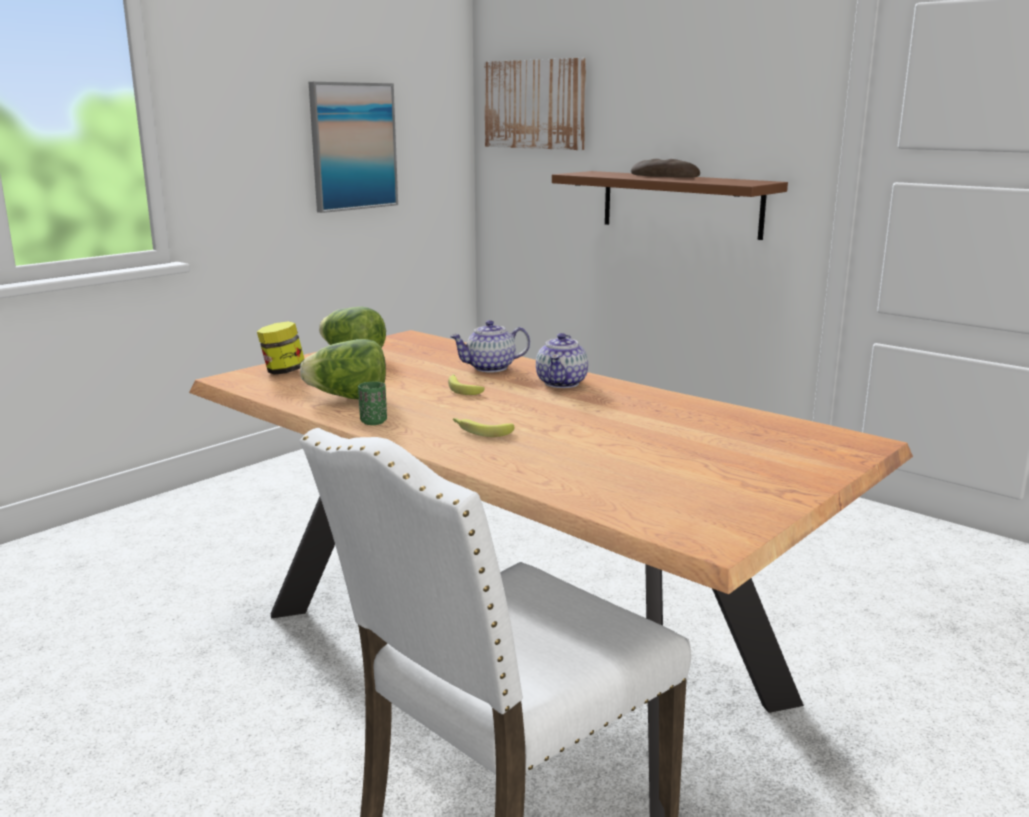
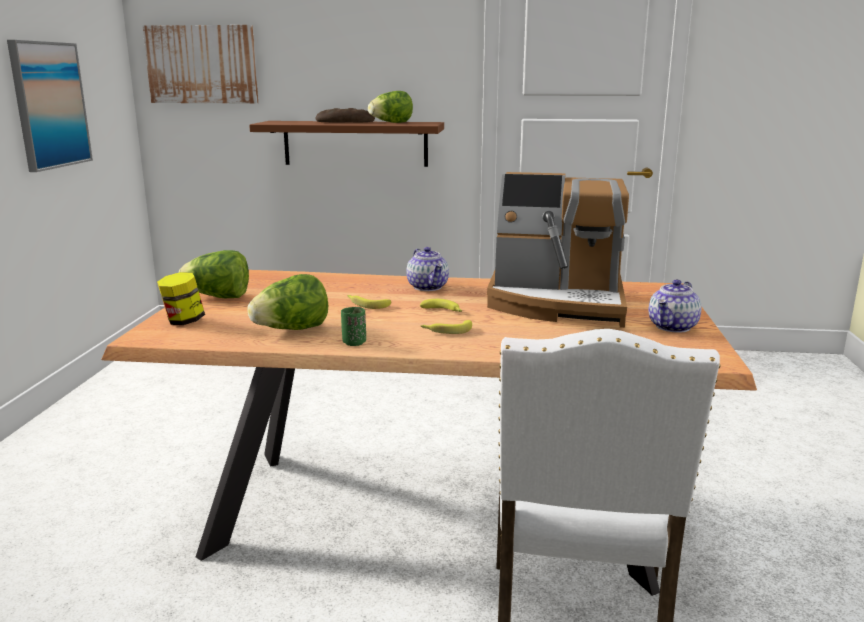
camera: 35 degrees left, 0 degrees up
(490, 368) = (354, 286): teapot -> teapot (673, 327)
(521, 411) = (443, 311): none -> banana
(669, 430) = (558, 303): none -> coffee machine
(711, 180) = (391, 123): none -> lettuce

